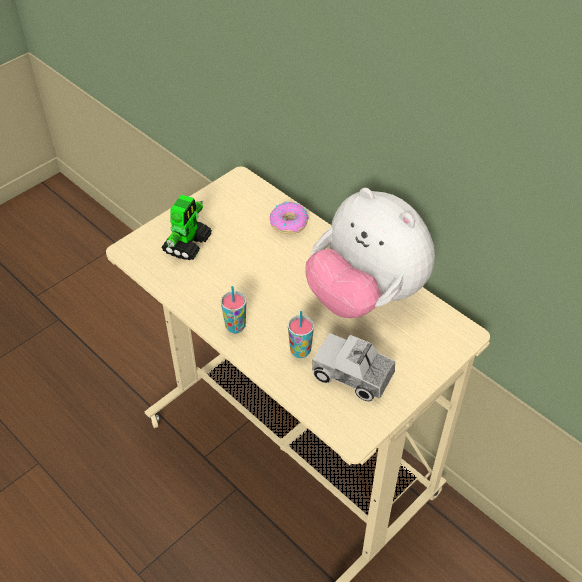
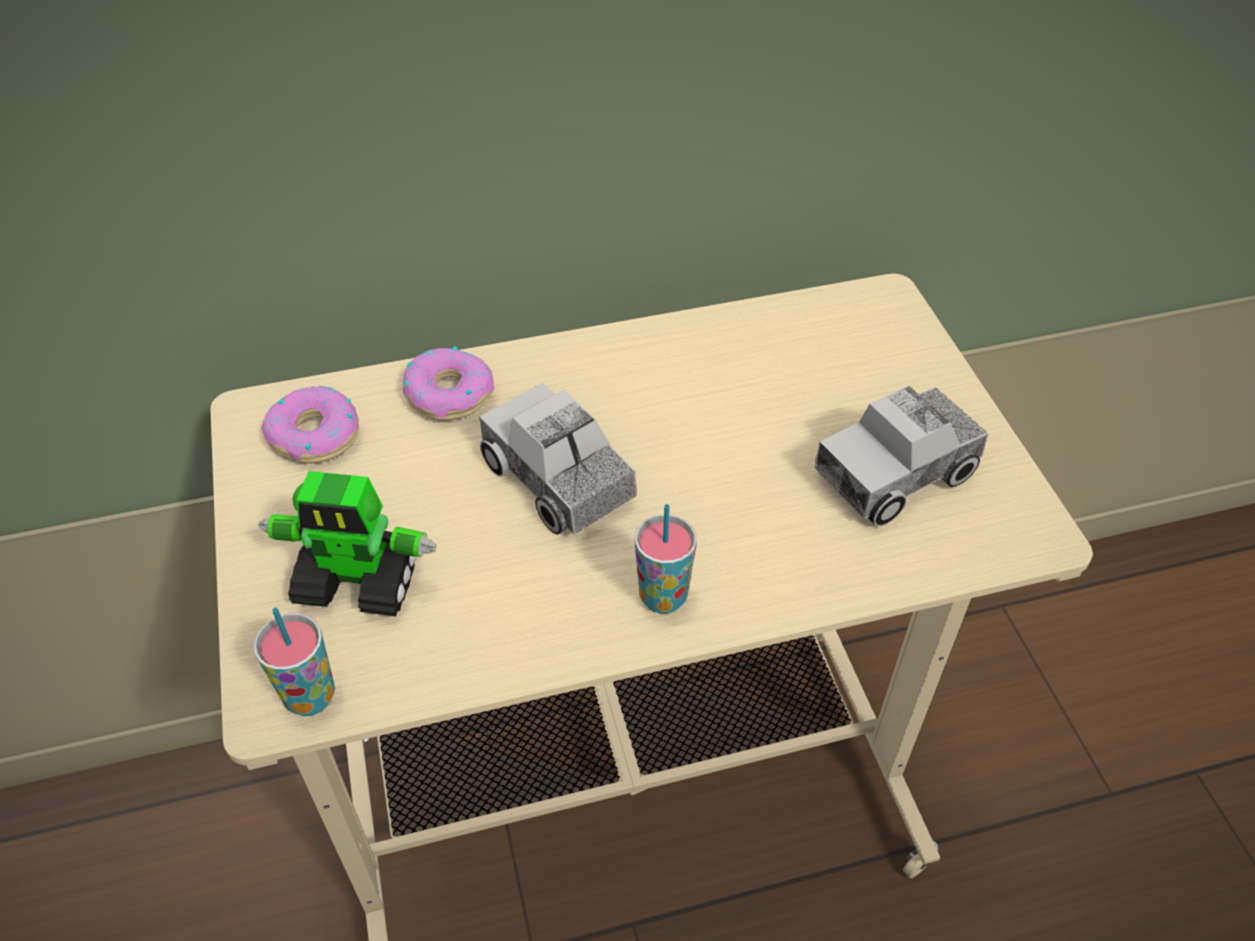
camera: 60 degrees left, 0 degrees up
(188, 244) = (360, 580): toy robot -> toy robot turned 135 degrees clockwise
(241, 199) = (314, 435): none -> donut
(270, 273) = (559, 480): none -> toy truck
(300, 351) = (793, 521): cup -> cup (310, 697)
(365, 296) = (720, 374): plush toy -> none

